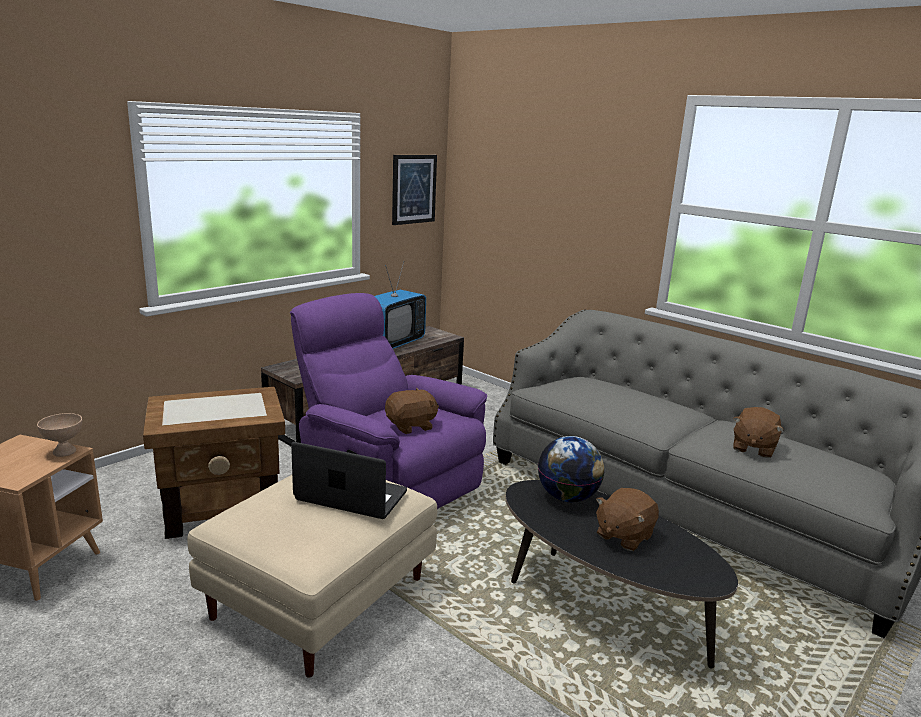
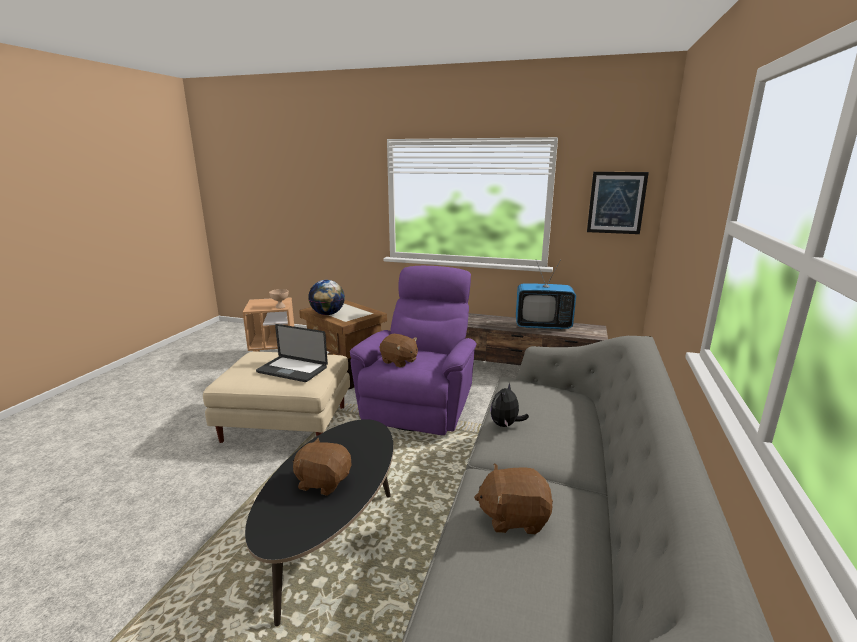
camera: 65 degrees right, 0 degrees up
(351, 496) = (292, 370): laptop -> laptop turned 120 degrees clockwise
(567, 497) = (368, 445): globe -> globe (327, 314)
(621, 414) = (506, 425): none -> plush toy

